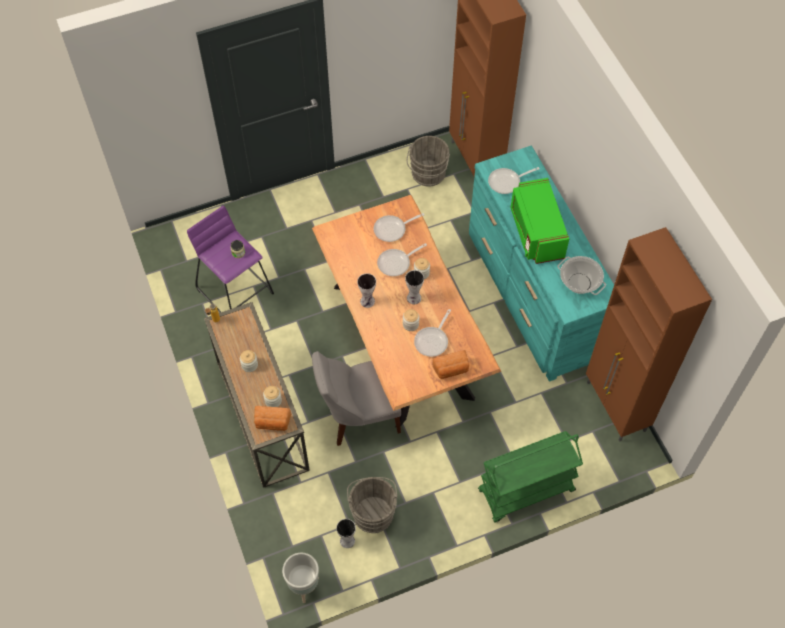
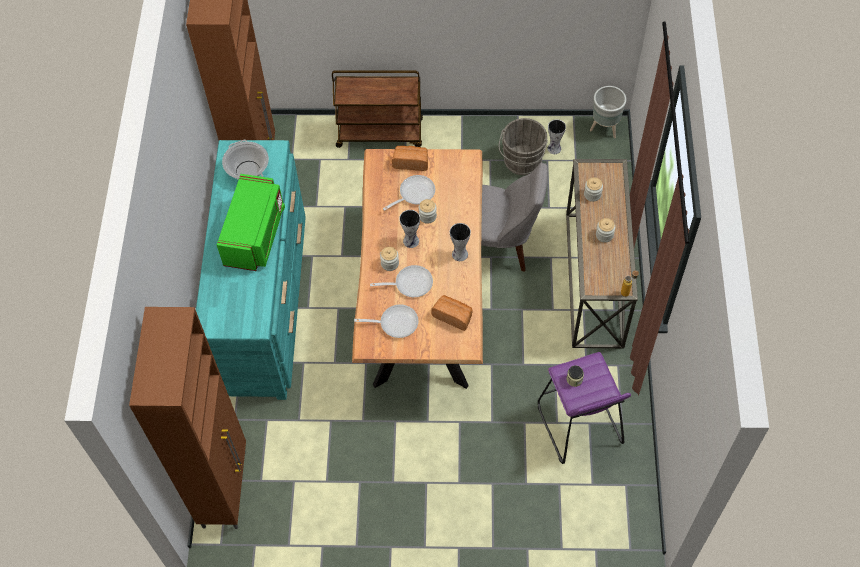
camera: 155 degrees left, 0 degrees up
(272, 423) = (600, 175): bread -> bread (453, 316)
(427, 175) = (292, 490): grey bucket -> none
(507, 182) = (248, 302): frying pan -> none
(525, 491) = (380, 133): green cart -> brown cart

